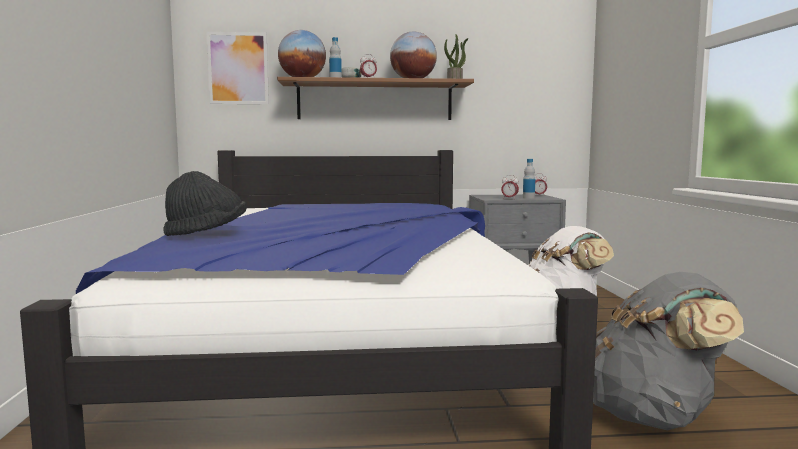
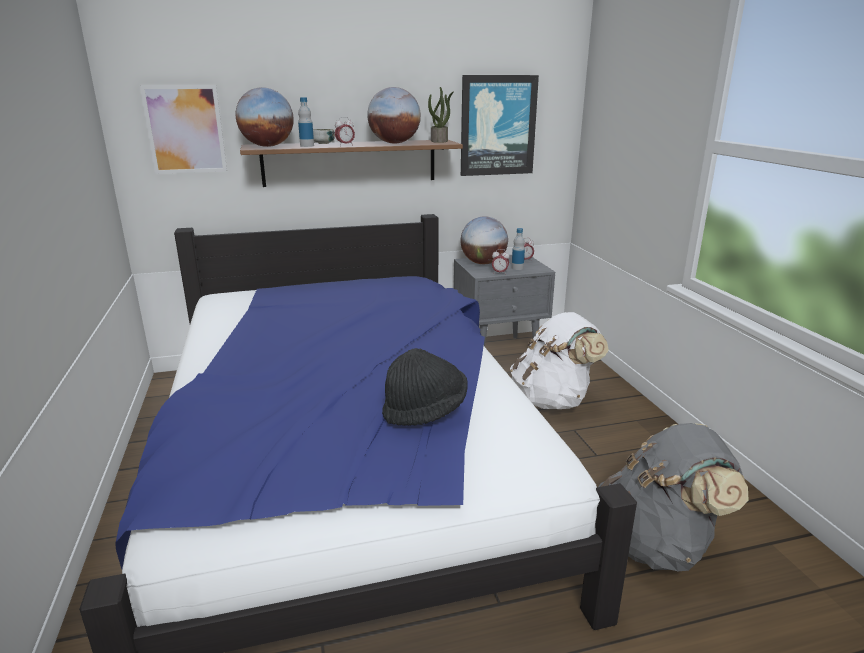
camera: 10 degrees left, 15 degrees up
(207, 233) = (216, 404): black hat -> black hat (425, 411)
(496, 196) = (483, 263): none -> globe
(511, 73) = (497, 126): none -> picture

